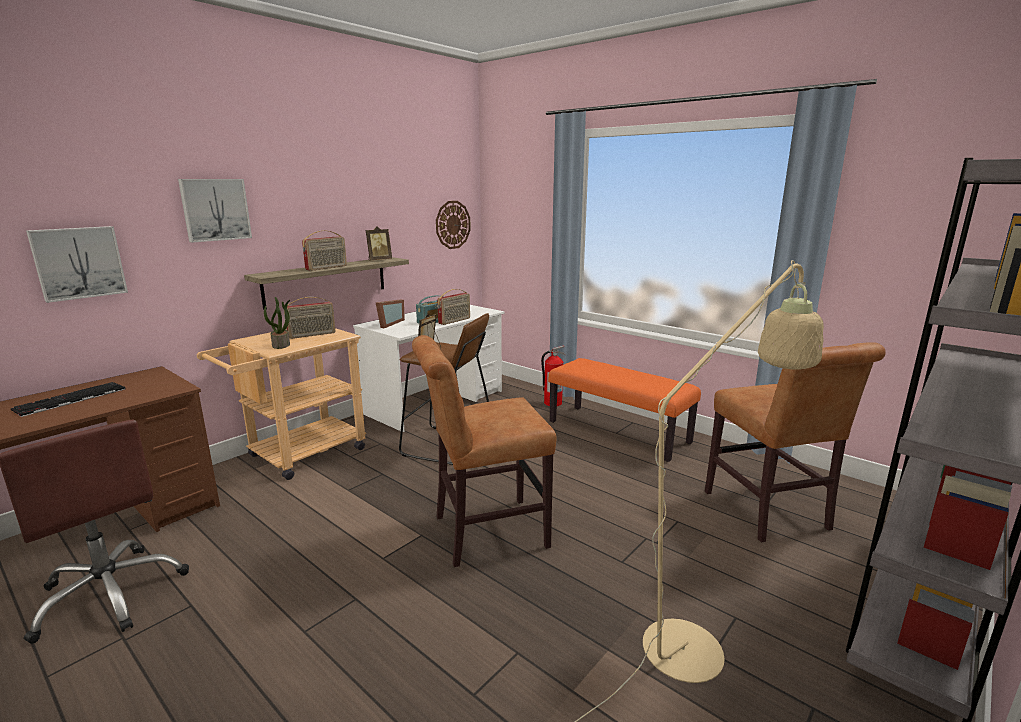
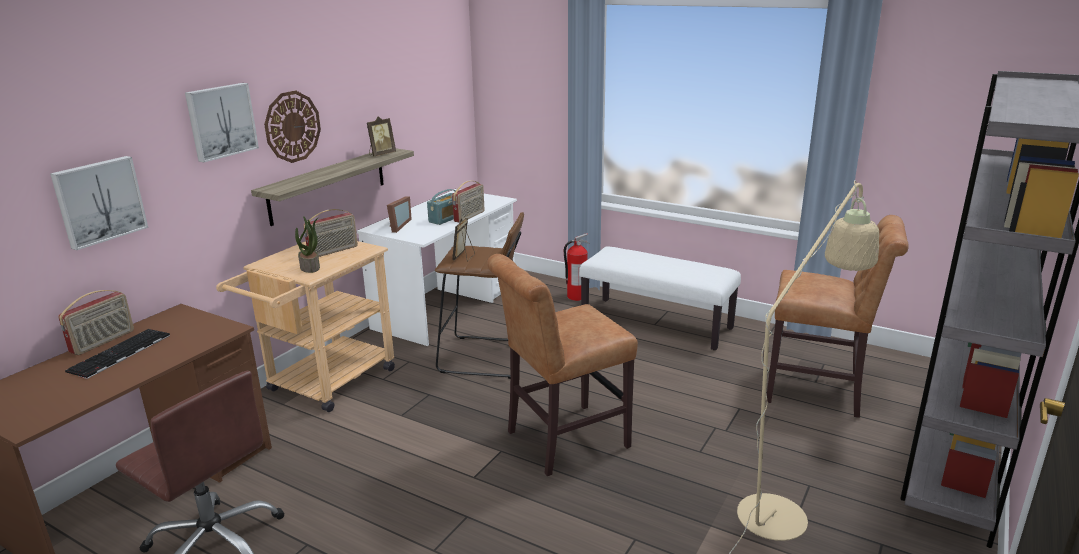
camera: 10 degrees left, 5 degrees up
(327, 268) = (335, 172): radio -> radio (103, 342)
(452, 224) = (446, 100): wall clock -> wall clock (292, 126)
(619, 432) = (657, 323): orange bench -> white bench
(769, 514) = (819, 392): brown chair -> brown chair turned 45 degrees counterclockwise

